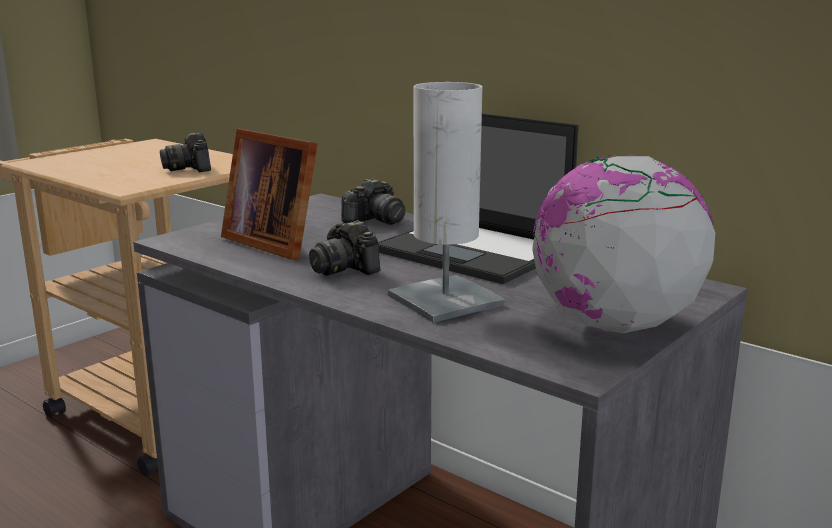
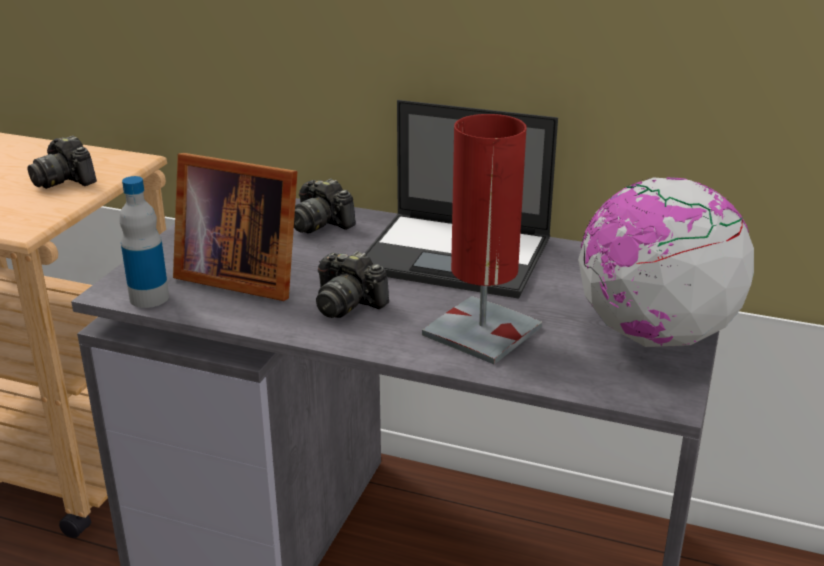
camera: 20 degrees left, 10 degrees up
(191, 246) = (149, 298): none -> bottle
(375, 220) = (320, 223): camera -> camera turned 105 degrees clockwise
(445, 300) = (482, 331): white table lamp -> red table lamp

